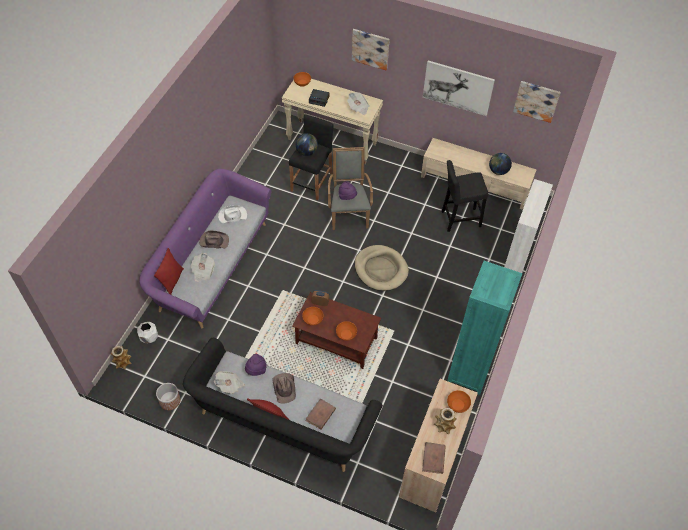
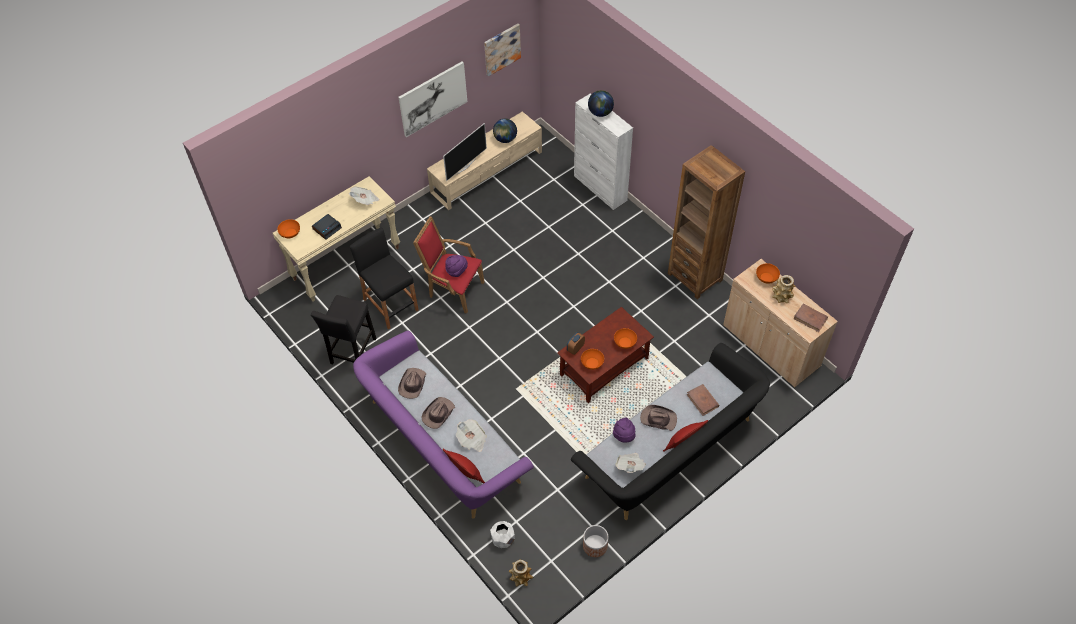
camera: 60 degrees left, 0 degrees up
(232, 216) = (412, 384): white hat -> brown hat
(307, 152) = (383, 274): globe -> globe (600, 112)
(348, 212) = (453, 289): grey armchair -> red armchair
(370, 48) = (340, 135): picture -> none
(381, 269) = (542, 294): beige dog bed -> none
(451, 159) = (465, 166): none -> television
(458, 219) = (521, 205): black stool -> black stool (352, 353)
(469, 371) = (695, 277): turquoise bookcase -> brown bookcase

